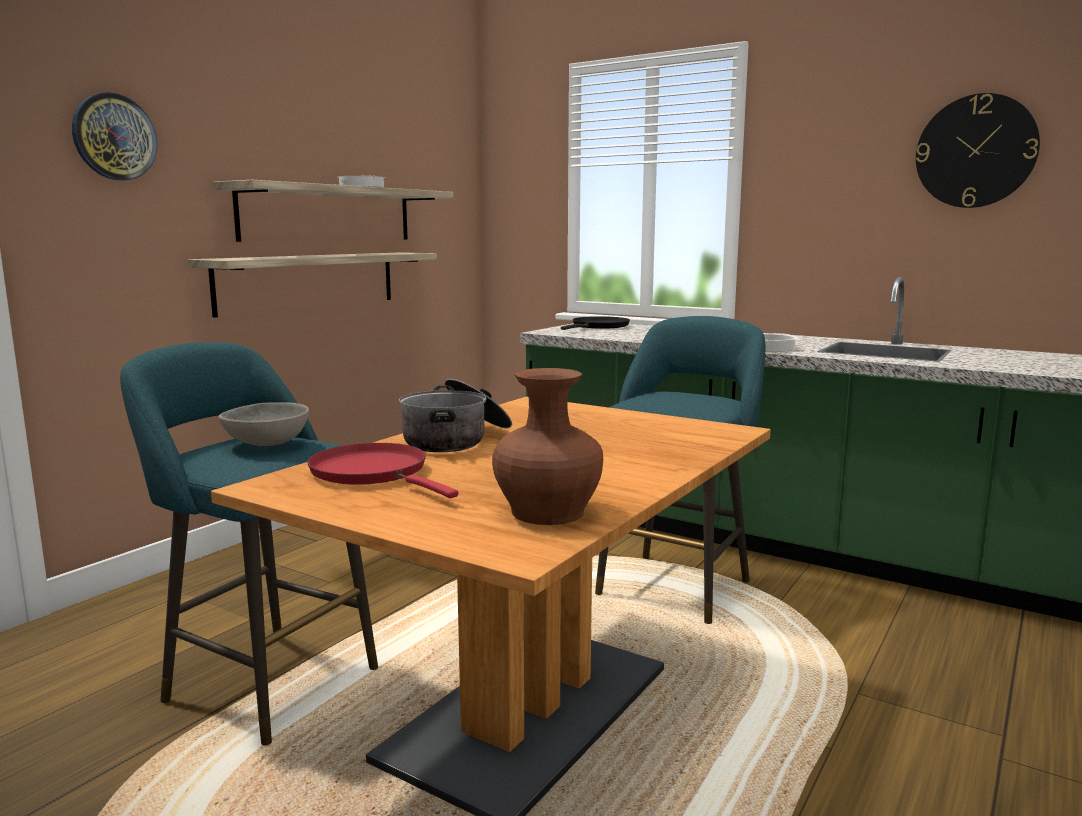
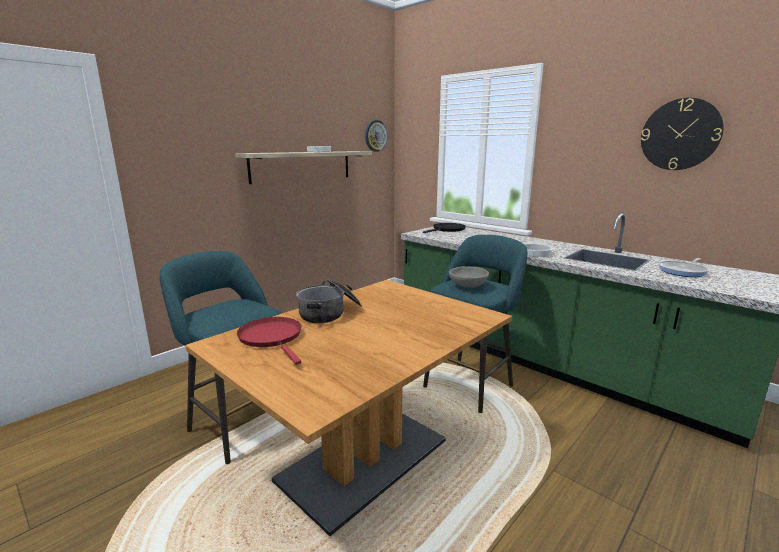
camera: 10 degrees right, 5 degrees up
(114, 137) = (180, 133): wall clock -> wall clock (375, 136)
(266, 444) = (234, 308): grey bowl -> grey bowl (467, 286)
(309, 281) = (290, 203): shelf -> none
(547, 512) = (345, 379): brown vase -> none
(1009, 359) = (683, 271): none -> frying pan

